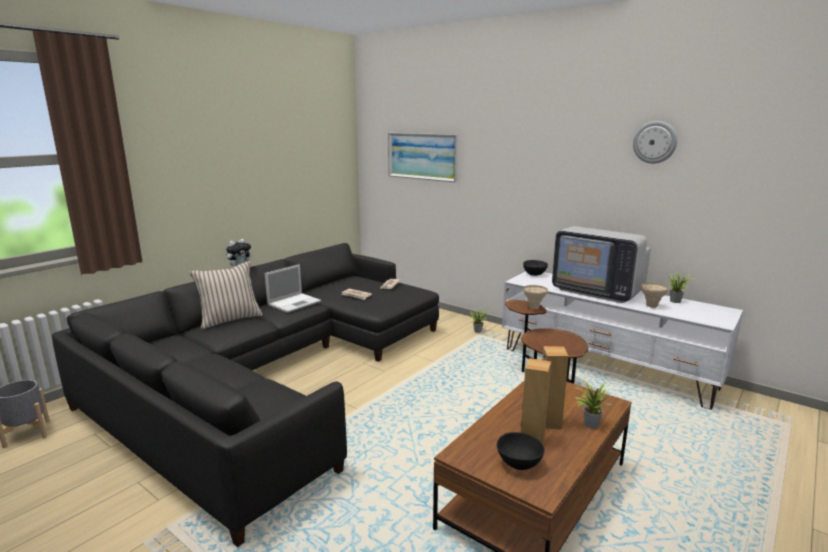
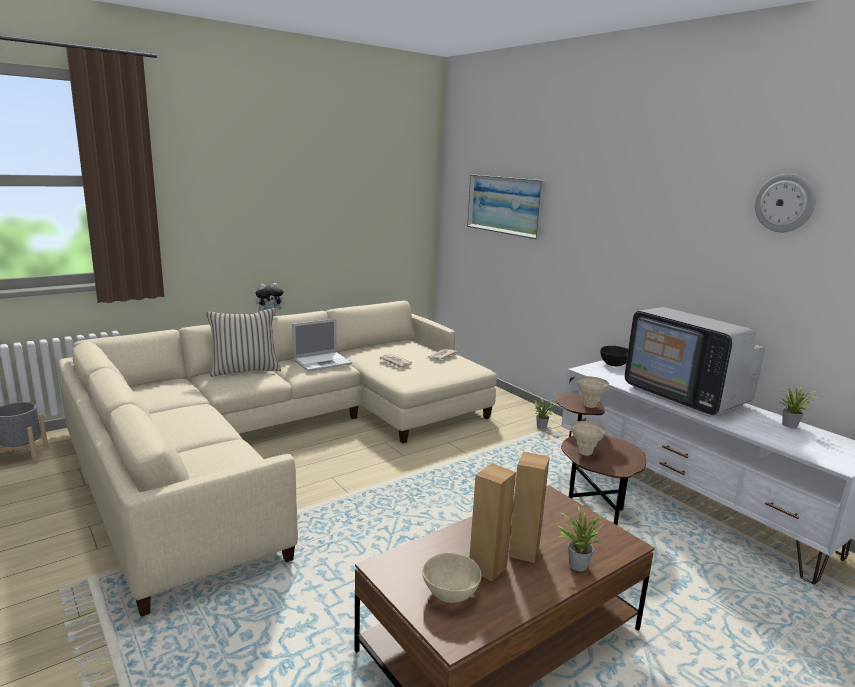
camera: 15 degrees right, 0 degrees up
(274, 374) = (282, 438): black sofa -> beige sofa
(519, 464) = (450, 594): black bowl -> beige bowl
(651, 306) = (748, 426): beige vase -> beige vase (585, 453)

